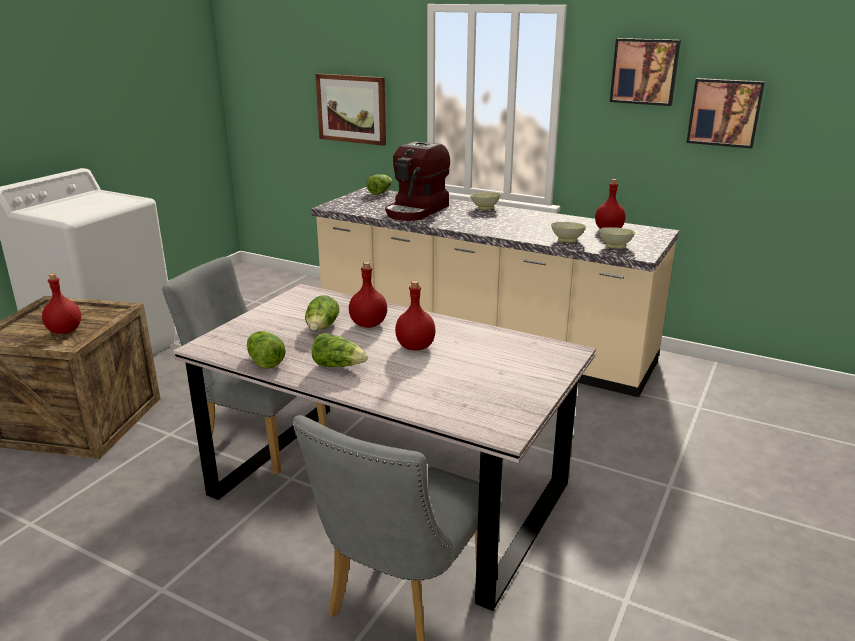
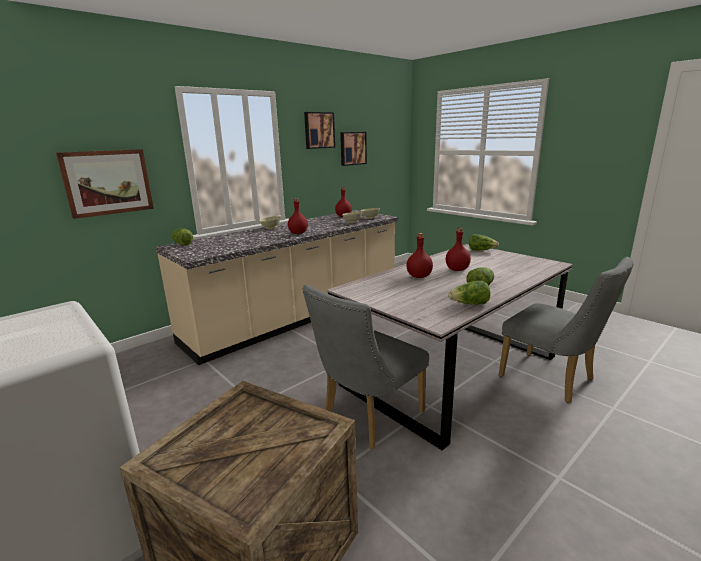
camera: 70 degrees left, 5 degrees down
(65, 330) = (280, 434): red bottle -> red bottle (298, 233)
(322, 328) = (419, 287): lettuce -> lettuce (481, 250)
(417, 211) = (250, 239): coffee machine -> none

